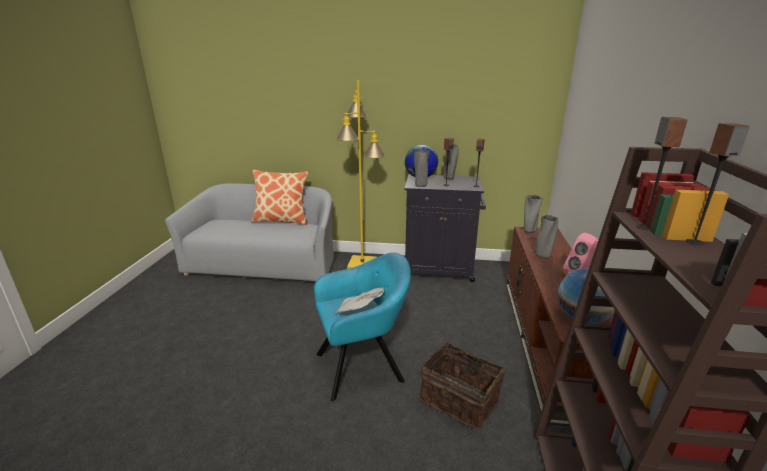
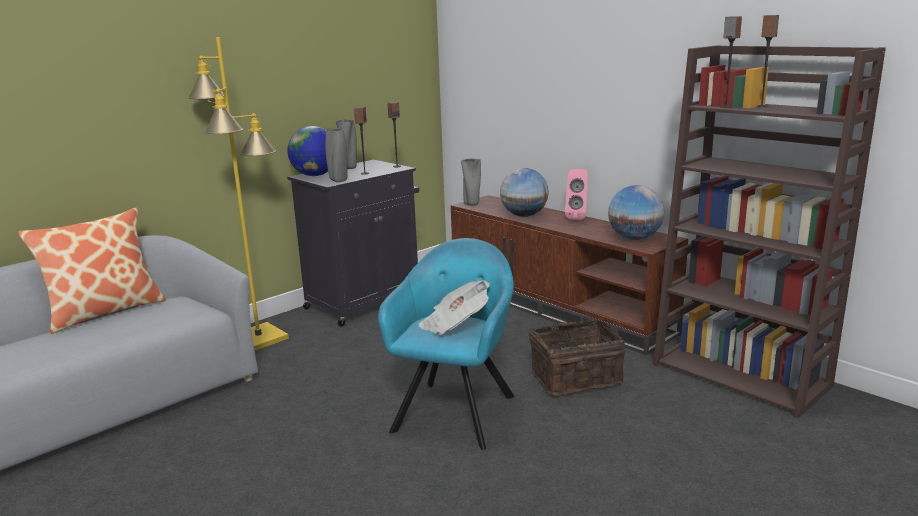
camera: 50 degrees left, 5 degrees down
(543, 256) = (524, 215): grey vase -> globe

